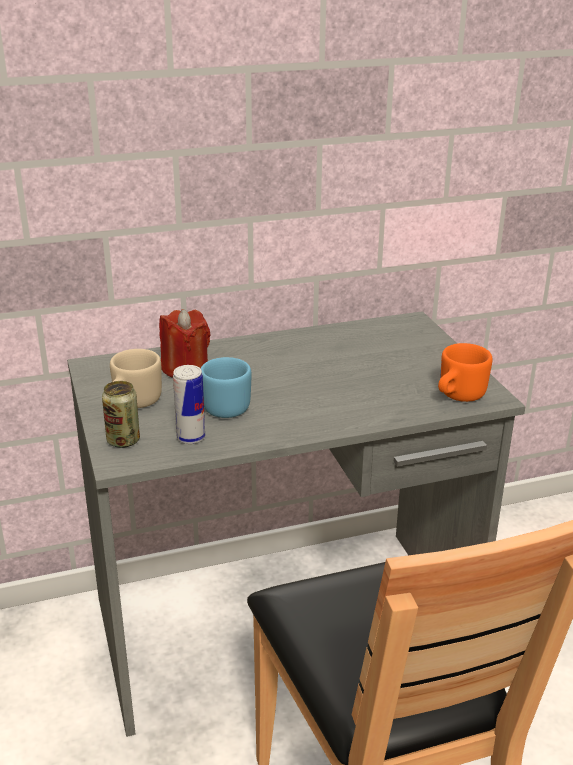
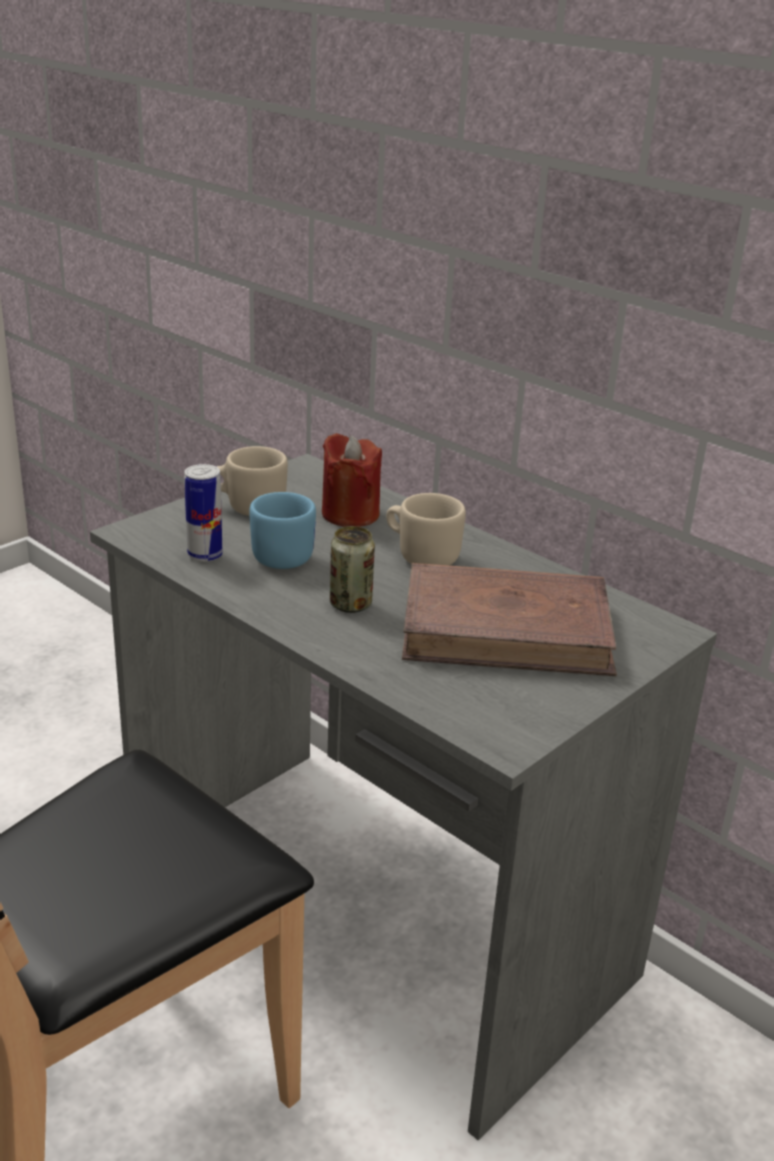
camera: 60 degrees right, 0 degrees up
(123, 441) = (170, 523): can -> can (350, 604)
(267, 361) = (421, 555): none -> beige mug
(379, 362) = (507, 630): none -> brown book
(457, 396) = (476, 710): orange mug -> none

